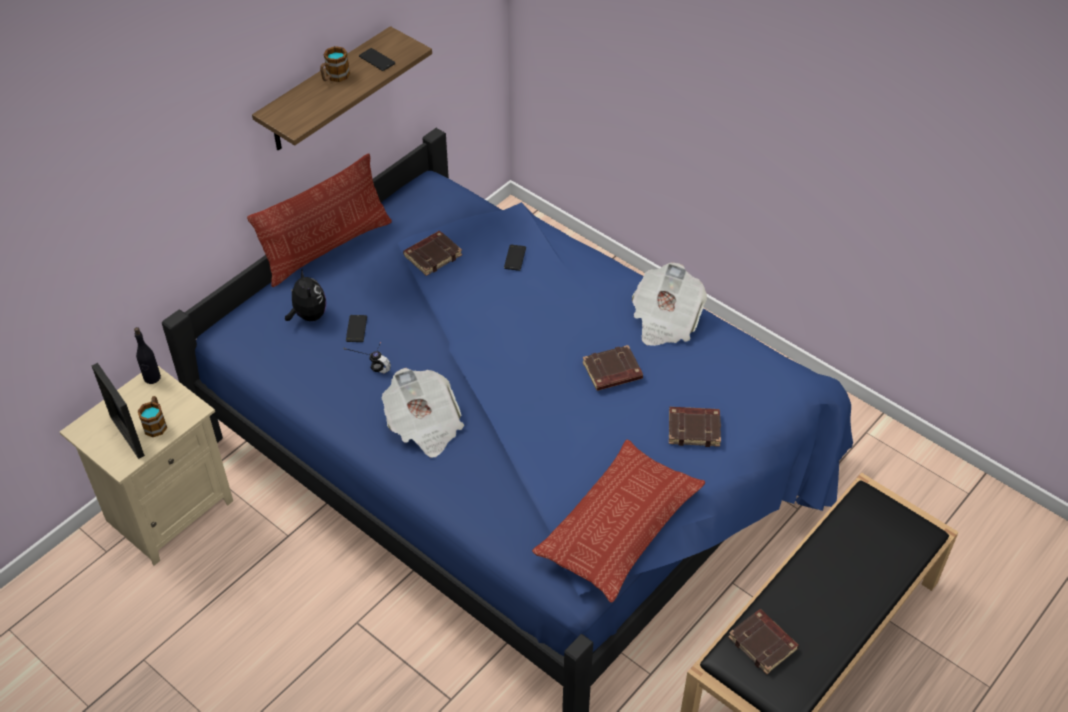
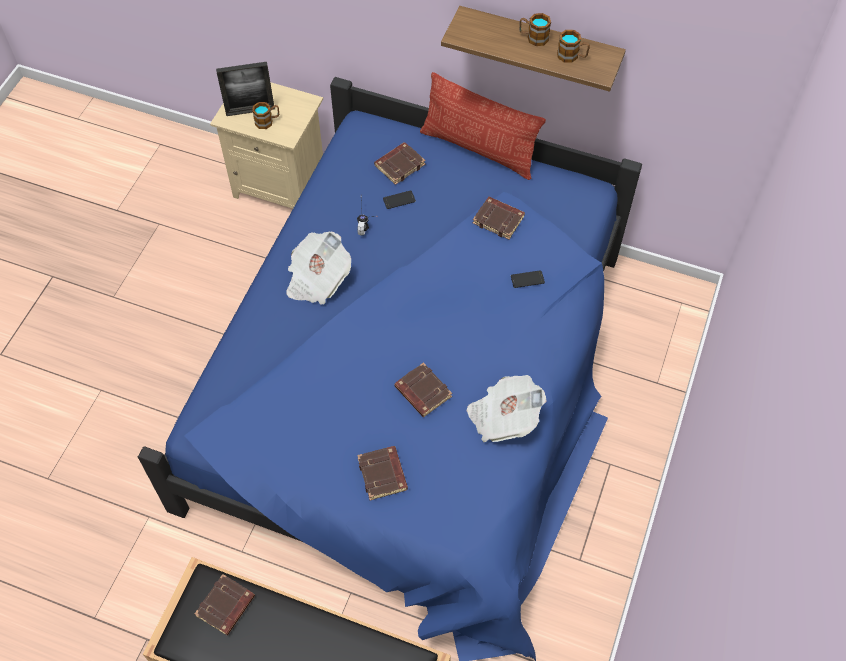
camera: 70 degrees right, 10 degrees up
(127, 436) = (250, 111): picture frame -> picture frame turned 135 degrees counterclockwise
(152, 378) = (308, 101): black bottle -> none
(308, 315) = (399, 165): plush toy -> brown book
(377, 60) = (572, 56): phone -> mug
(619, 525) = (259, 445): pillow -> none

